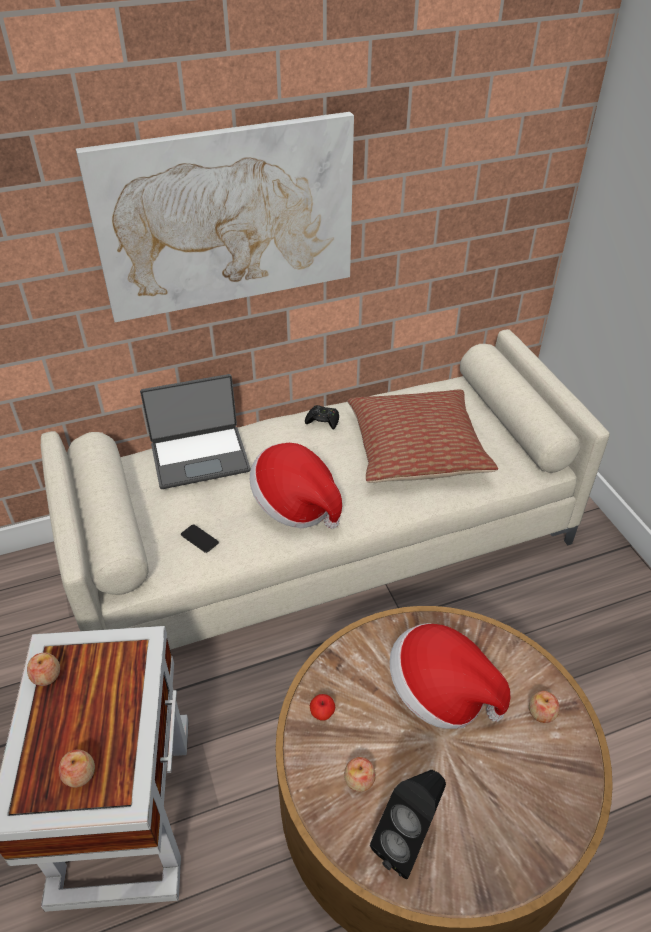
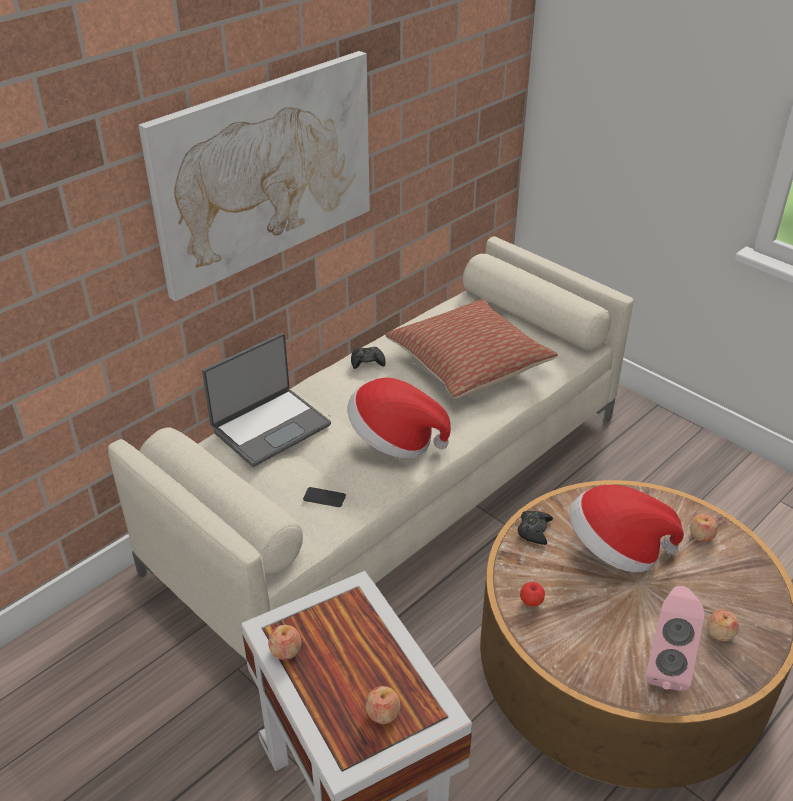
camera: 25 degrees left, 5 degrees down
(359, 780) = (597, 639): apple -> apple (720, 633)
(373, 640) = (534, 530): none -> black game controller
(408, 841) = (665, 666): black speaker -> pink speaker

